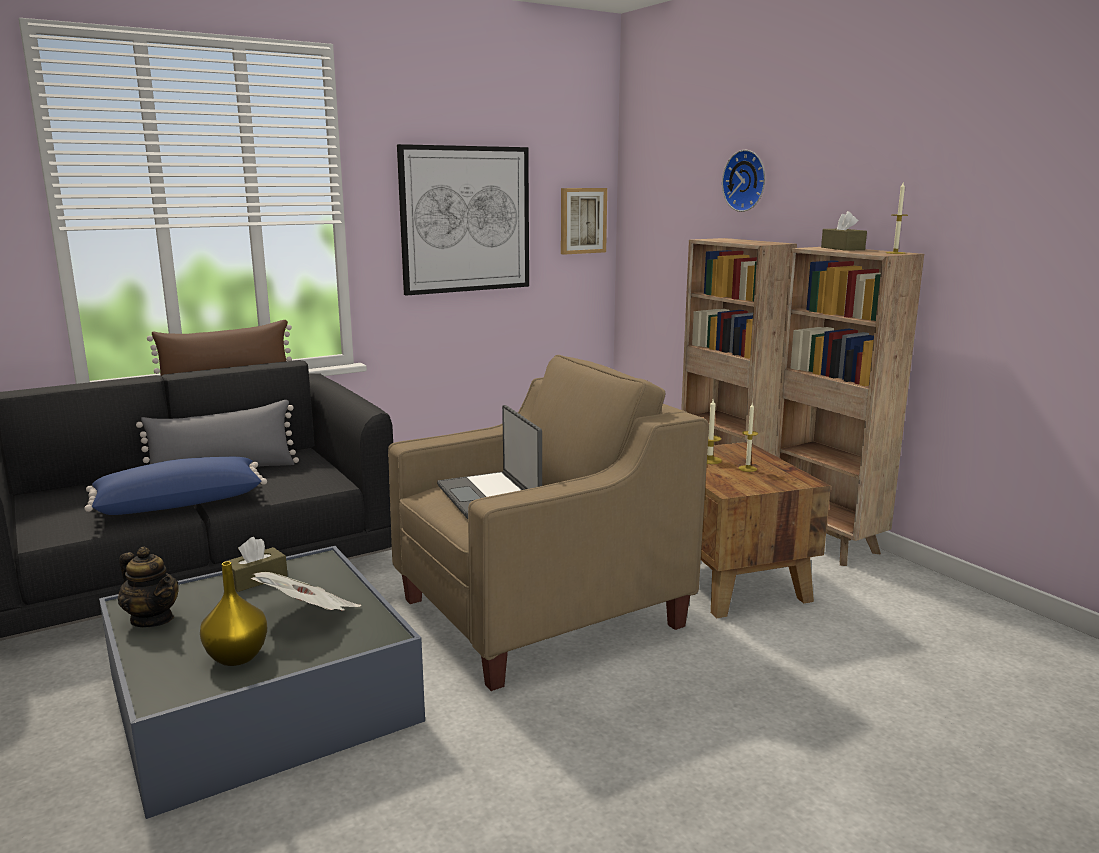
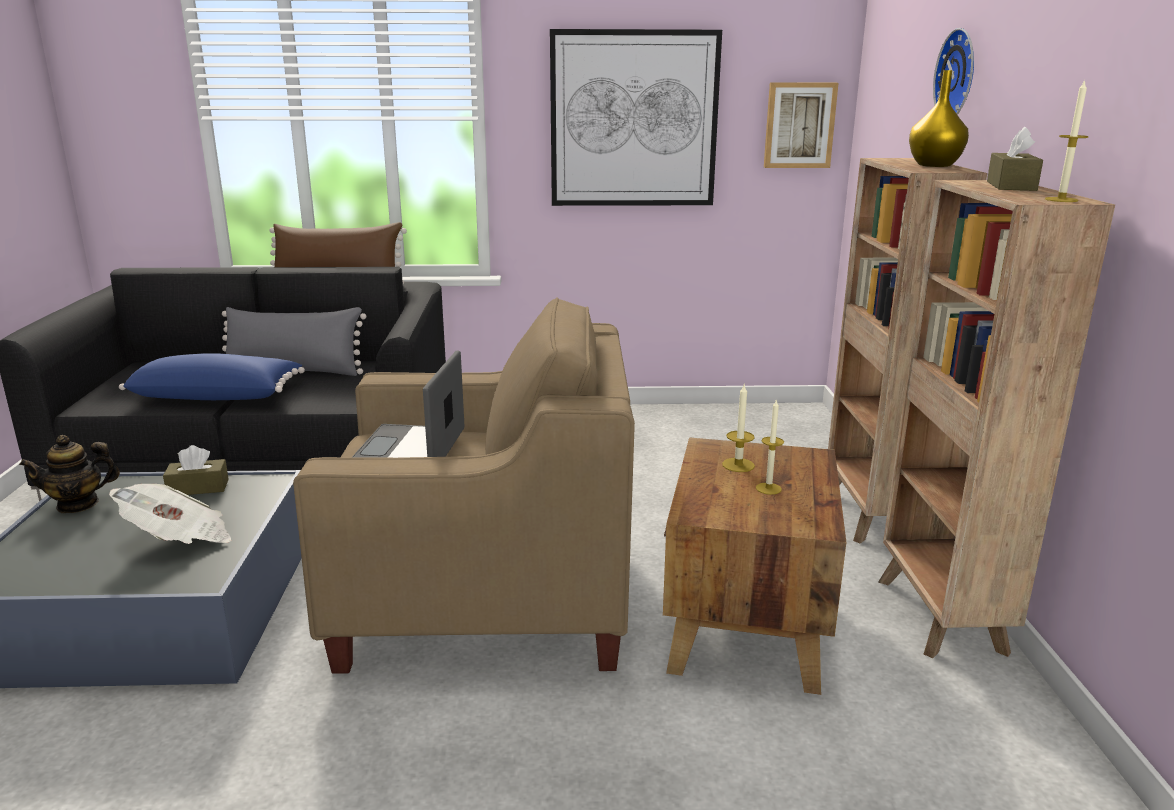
camera: 30 degrees right, 5 degrees up
(152, 619) = (78, 504): teapot -> teapot turned 90 degrees clockwise
(236, 657) = (73, 563): yellow vase -> yellow vase (934, 165)

